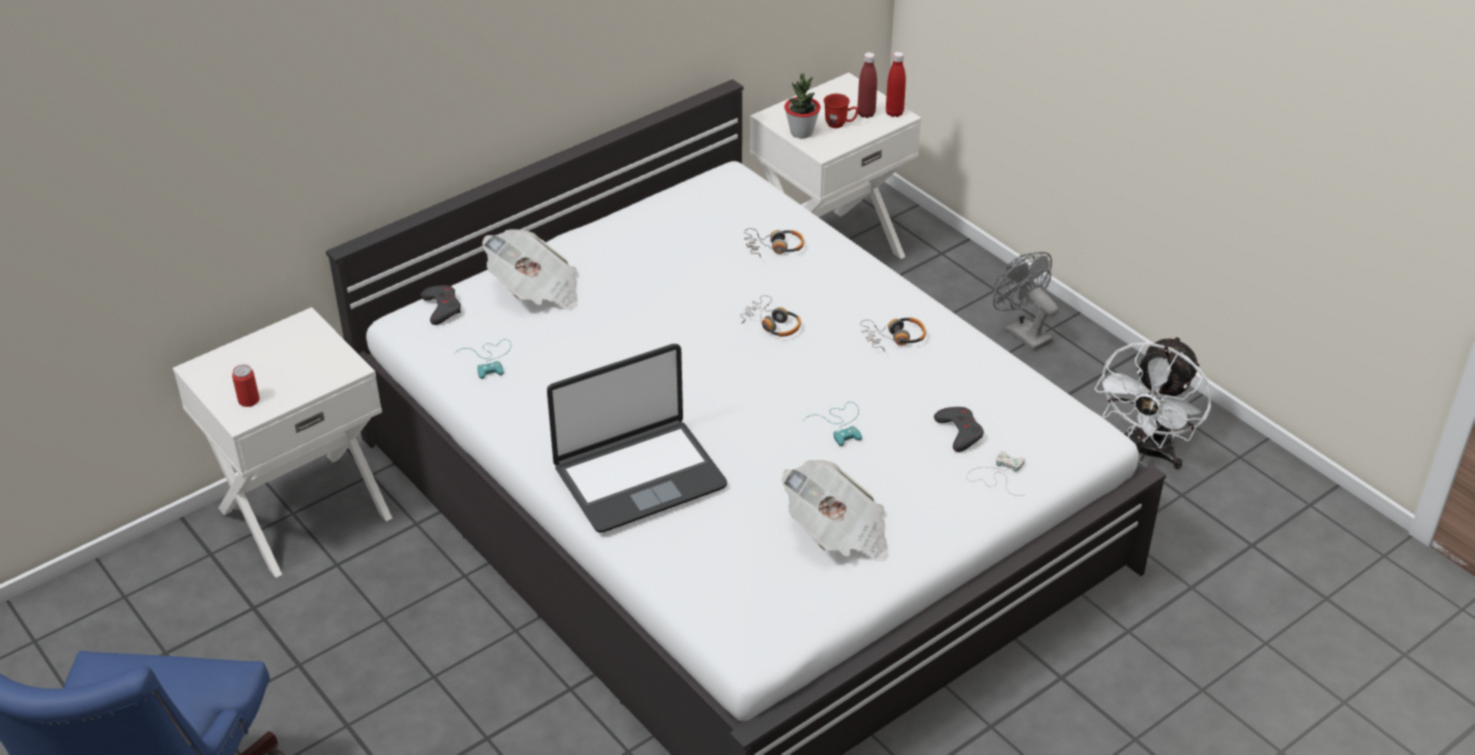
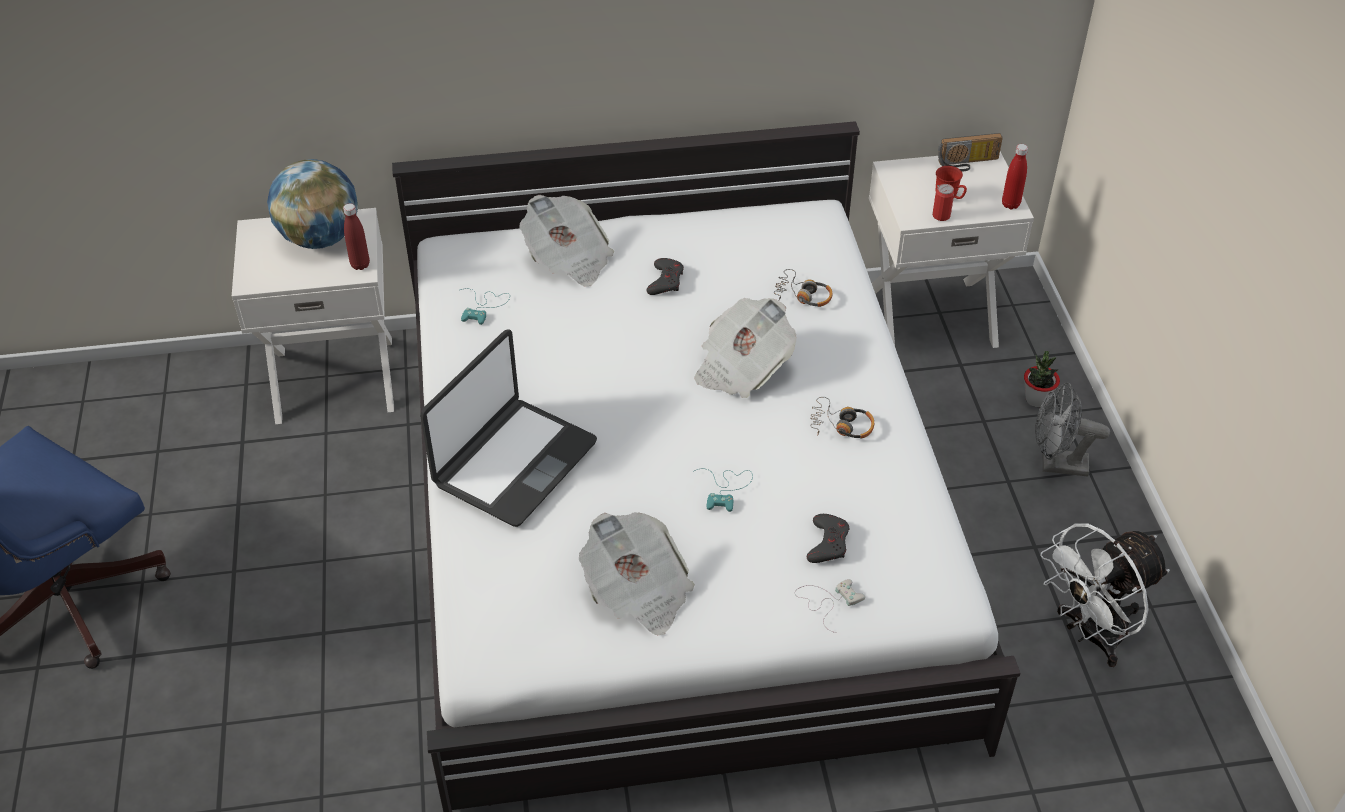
camera: 30 degrees right, 5 degrees up
(249, 400) = (267, 270): can -> can (941, 216)
(279, 353) = (320, 238): none -> globe
(442, 308) = (483, 246): grey game controller -> grey game controller (665, 281)
(639, 476) = (514, 463): laptop -> laptop turned 60 degrees counterclockwise
(771, 324) = (741, 367): headphones -> newspaper
(801, 132) = (906, 194): potted plant -> potted plant (1036, 399)
(832, 92) = (968, 164): none -> radio
(866, 114) = (982, 196): red bottle -> red bottle (360, 265)
(1022, 332) = (1056, 464): grey fan -> grey fan turned 75 degrees counterclockwise

